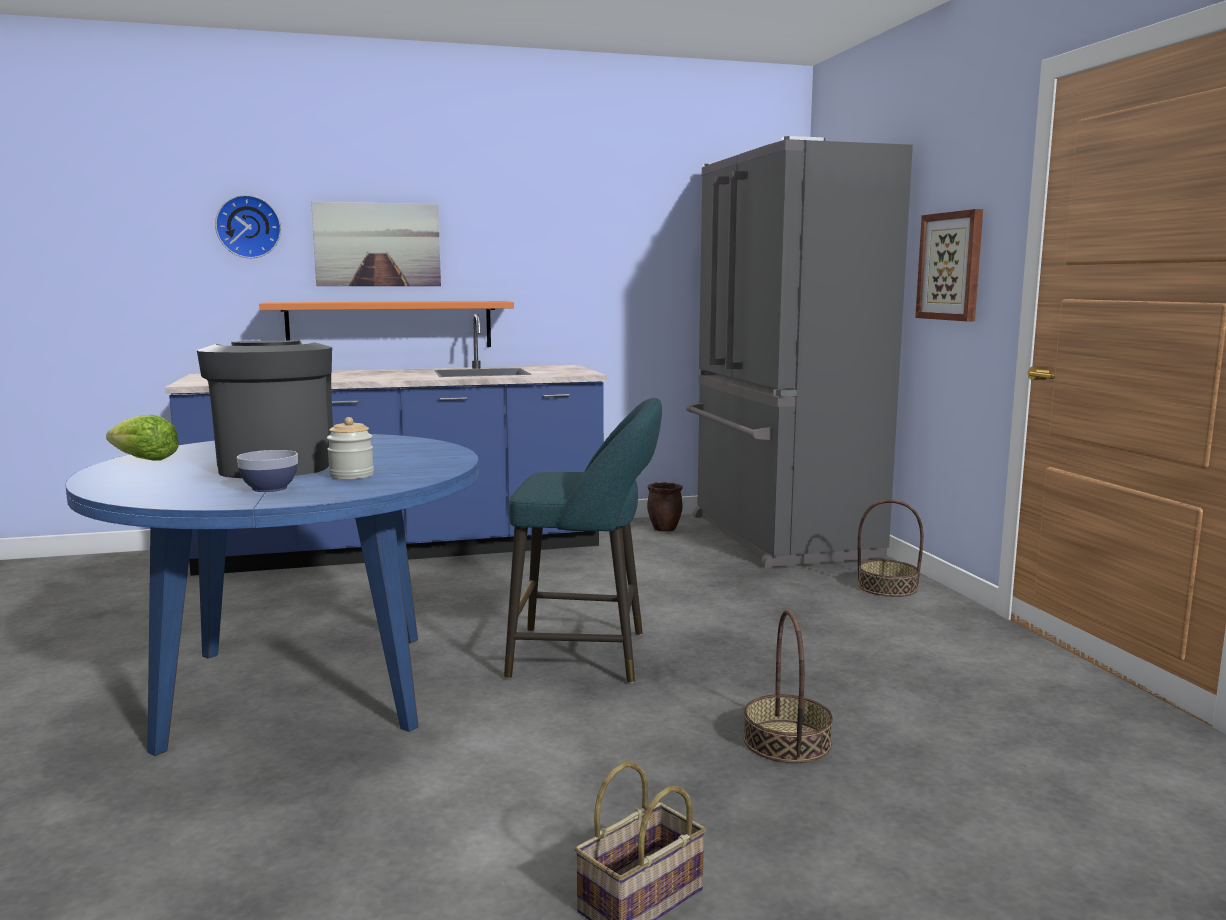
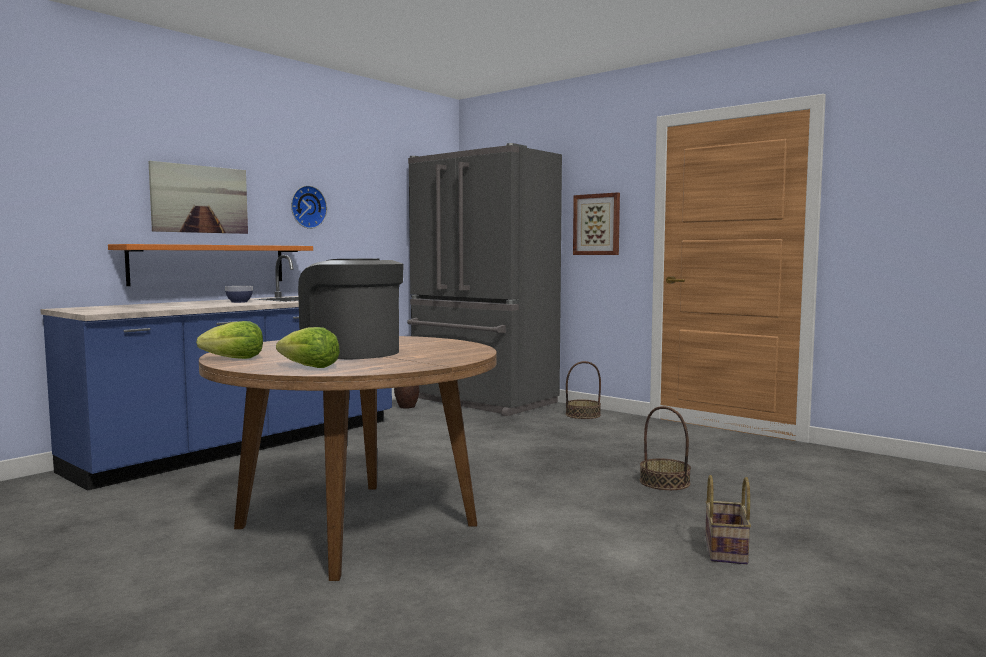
camera: 35 degrees left, 5 degrees down
(139, 484) = (310, 367): none -> lettuce
(249, 227) = (95, 178): wall clock -> wall clock (307, 207)
(269, 488) = (411, 360): bowl -> bowl (239, 302)
(300, 688) = (356, 526): blue dining table -> brown dining table
(351, 475) = (429, 351): jar -> none
(587, 655) = (498, 472): turquoise stool -> none

